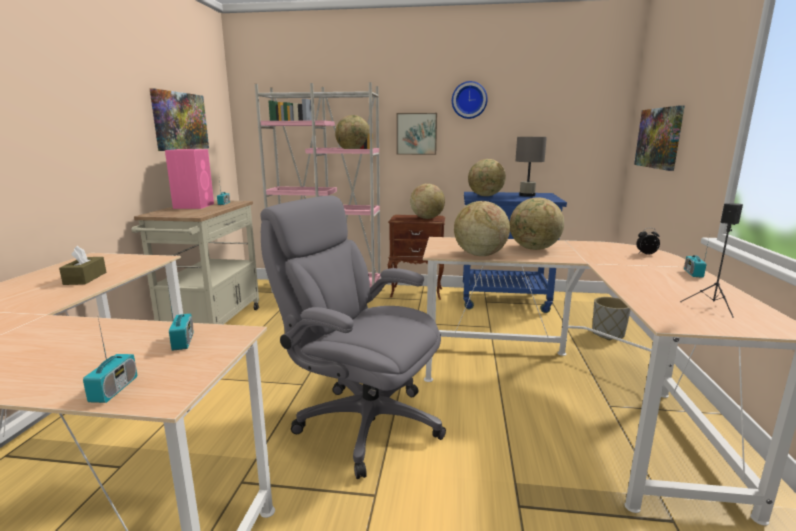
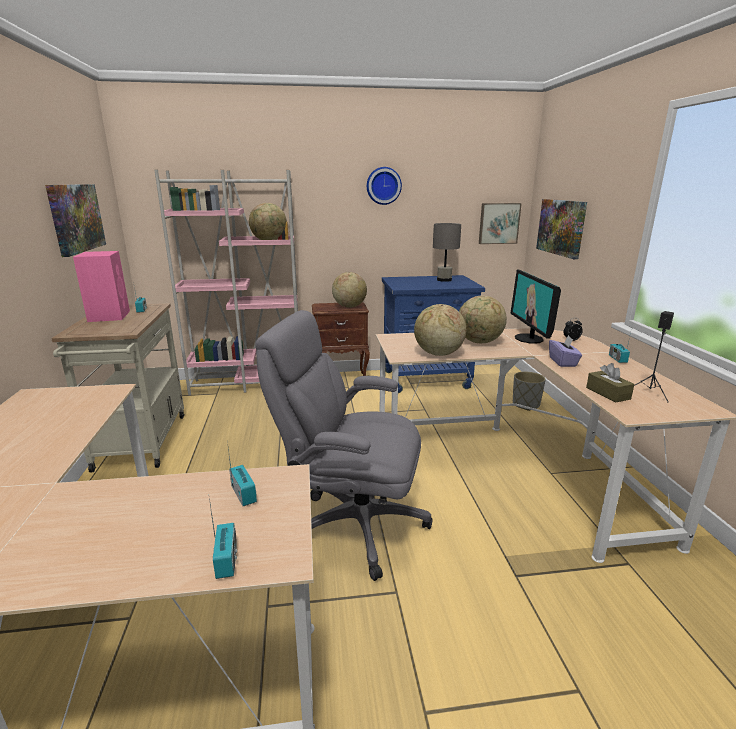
camera: 15 degrees left, 5 degrees up
(85, 278) = (52, 427): brown tissue box -> brown tissue box (608, 393)
(416, 134) = (332, 220): picture -> picture (498, 223)
(485, 196) = (407, 283): globe -> none
(595, 250) = (529, 338): none -> monitor
(620, 271) = (563, 362): none -> purple tissue box

